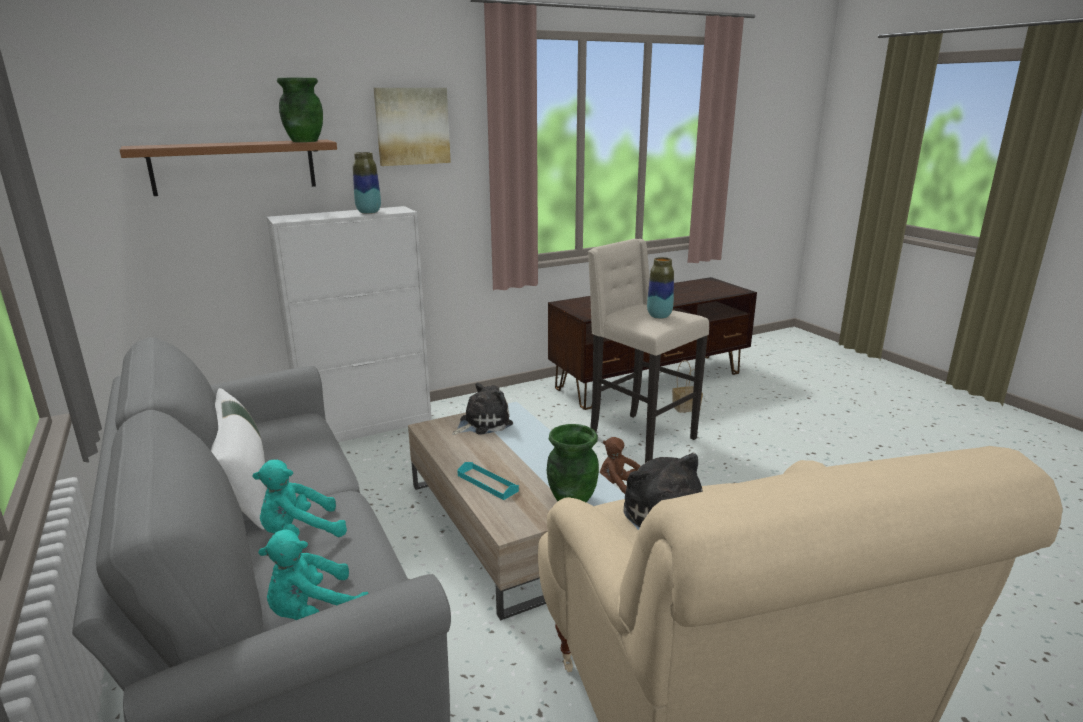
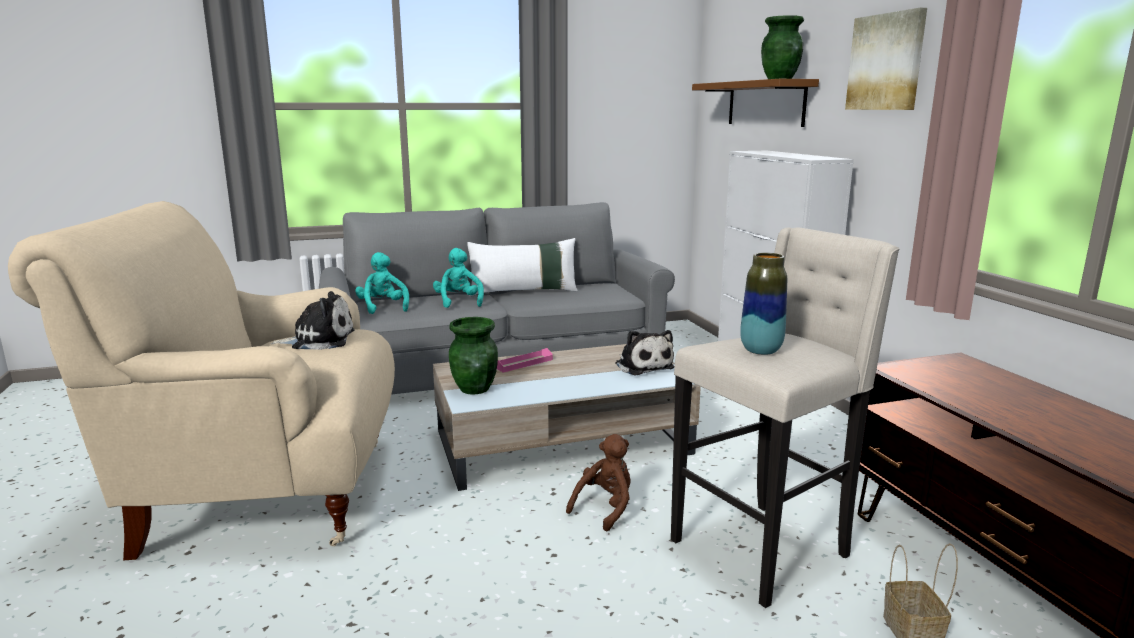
camera: 100 degrees right, 5 degrees down
(369, 212) = (796, 156): vase -> none
(487, 483) = (523, 363): turquoise tray -> pink tray

